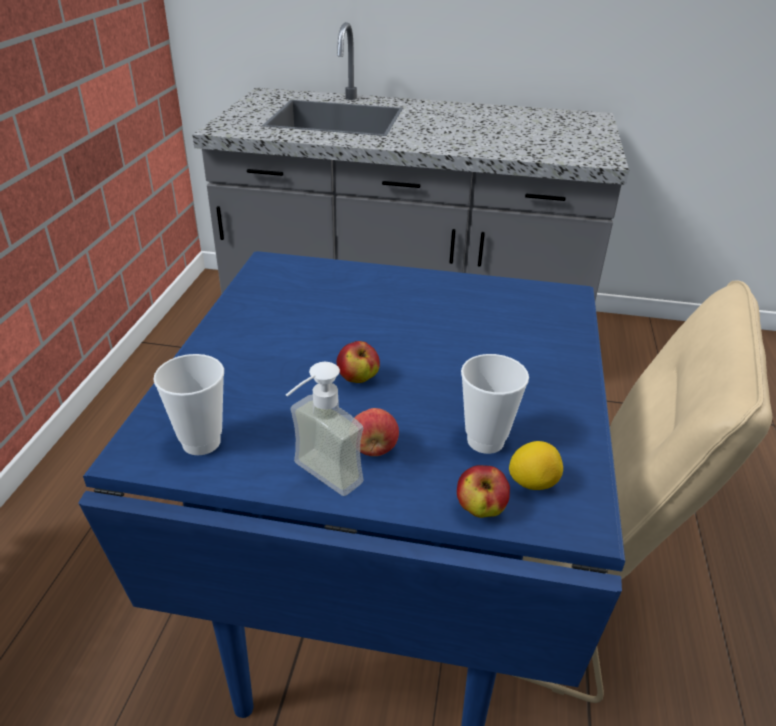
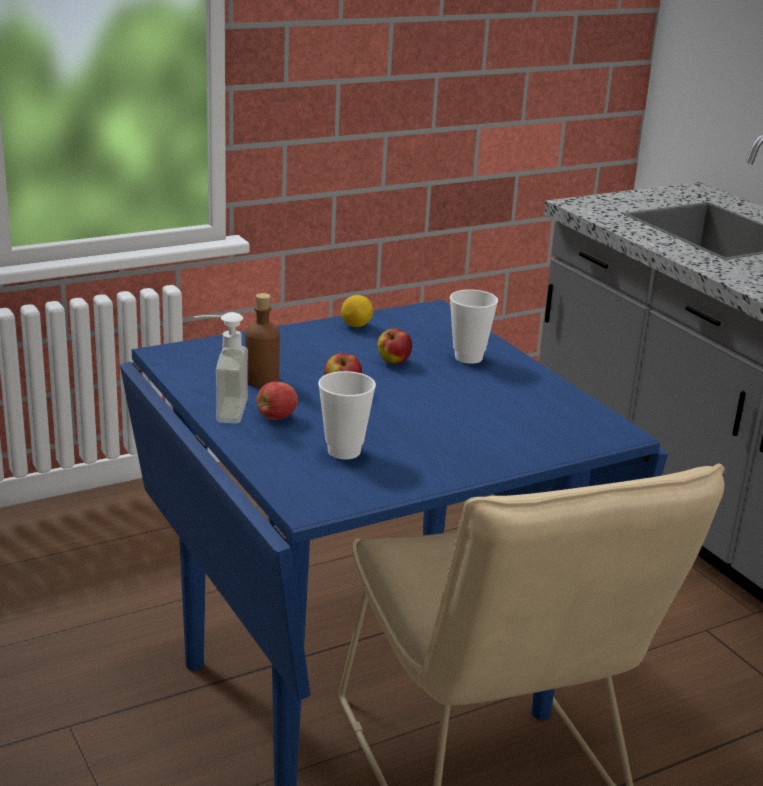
camera: 50 degrees right, 10 degrees down
(201, 442) = (202, 366): cup -> cup (468, 357)
(284, 418) = (261, 380): none -> brown bottle
(480, 509) = (269, 468): apple -> apple (393, 362)
(532, 483) = (323, 479): lemon -> lemon (356, 326)

